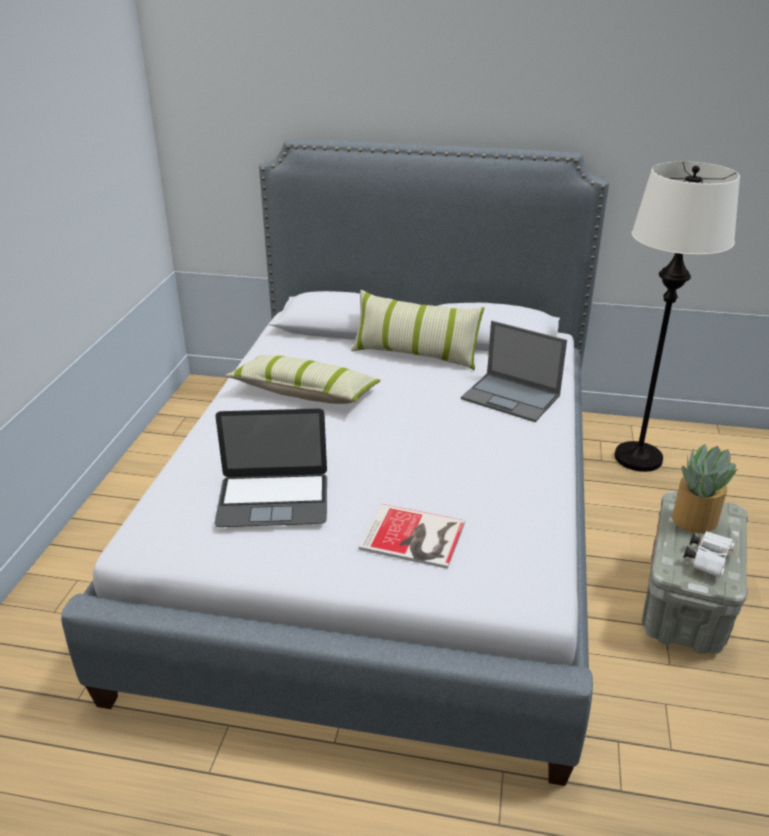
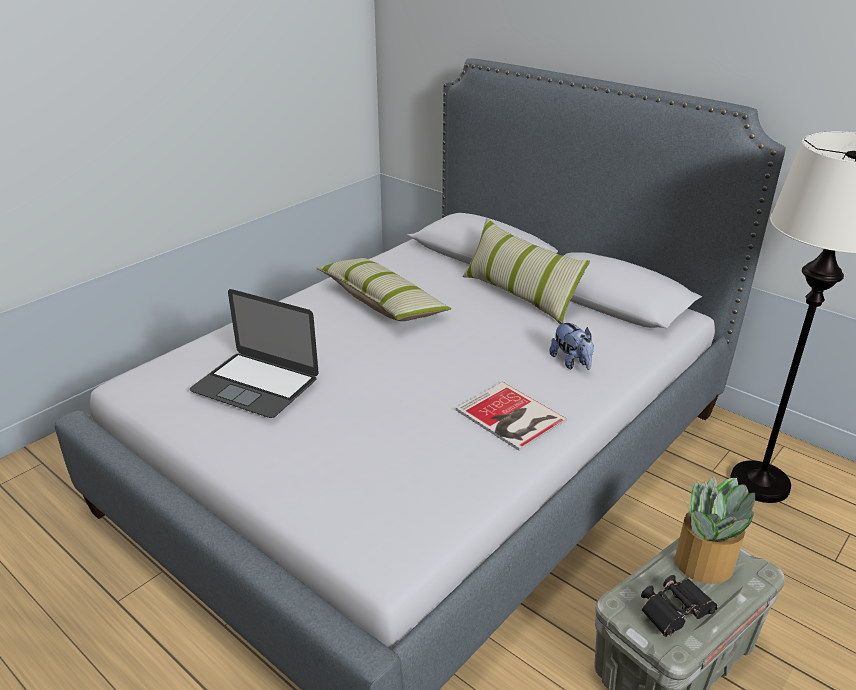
camera: 30 degrees right, 0 degrees up
(415, 537) = (335, 460): book -> book (510, 417)
(511, 397) = (571, 362): laptop -> plush toy
(708, 560) = (676, 613): white binoculars -> black binoculars

